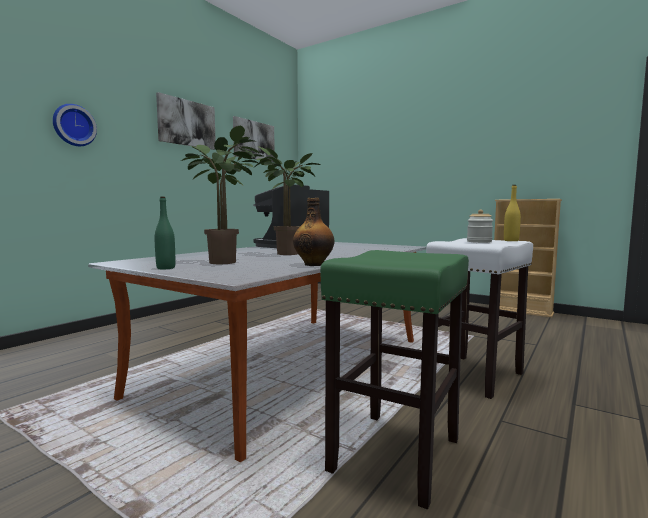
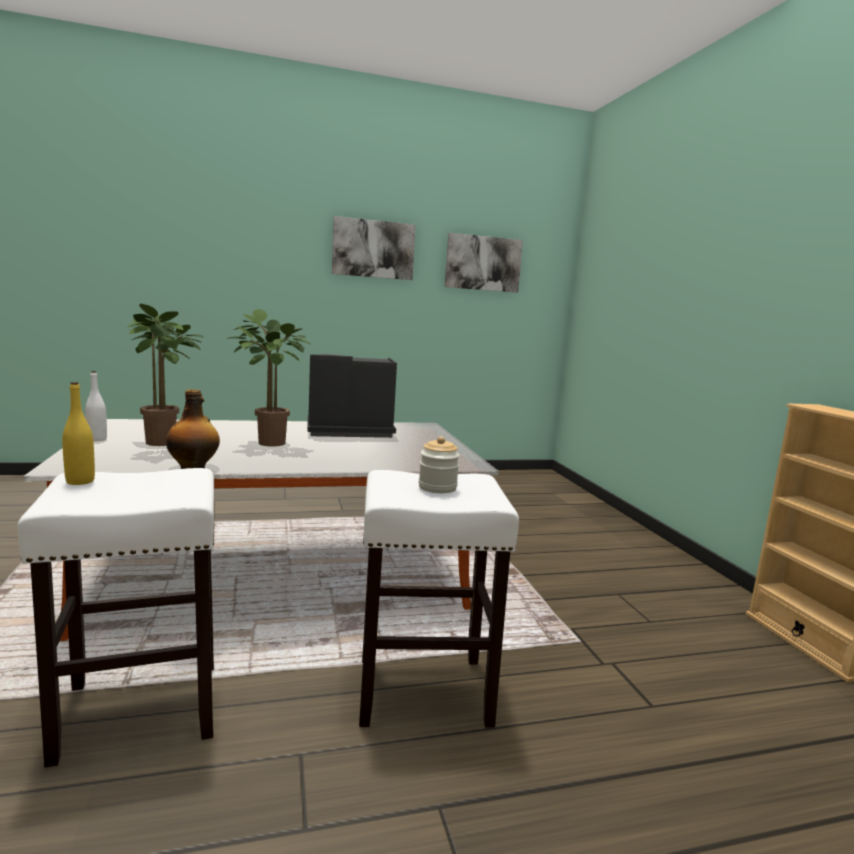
camera: 40 degrees right, 5 degrees up
(73, 125) = (234, 264): wall clock -> none
(166, 268) = (97, 439): green bottle -> white bottle
(395, 456) = (137, 711): green stool -> white stool
(511, 240) = (477, 500): yellow bottle -> yellow bottle (80, 481)

